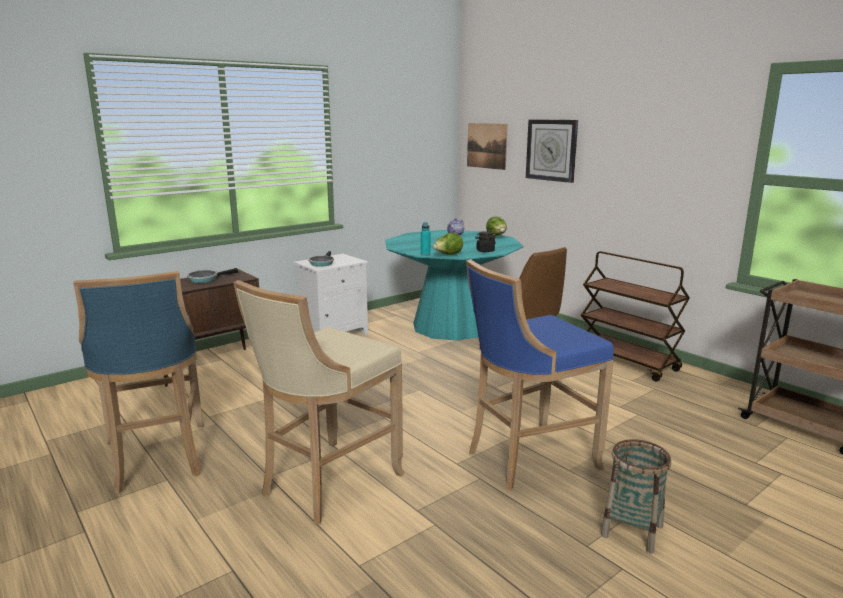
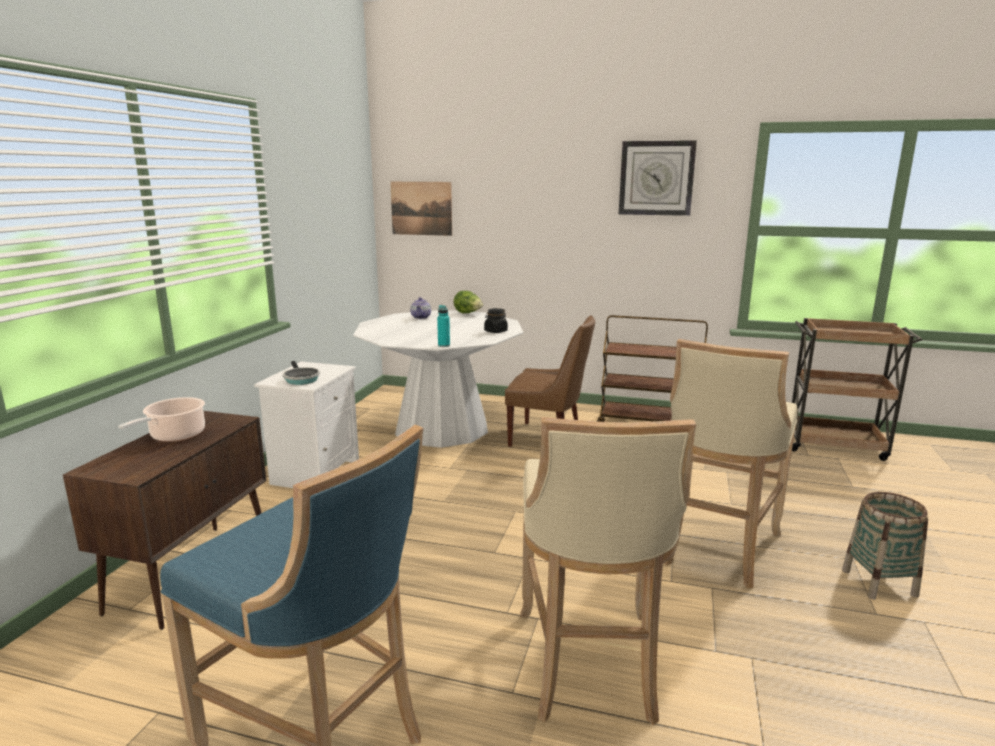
camera: 35 degrees left, 0 degrees up
(205, 279) = (175, 436): frying pan -> cooking pot
(448, 255) = (469, 342): lettuce -> none
(451, 326) = (442, 428): turquoise dining table -> white dining table
(527, 459) = (716, 549): blue stool -> beige stool
(551, 150) = (516, 210): wall clock -> wall clock (656, 178)

